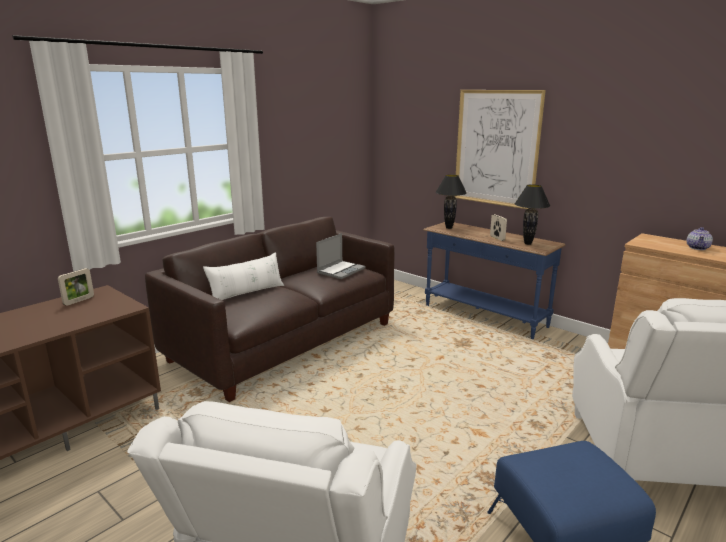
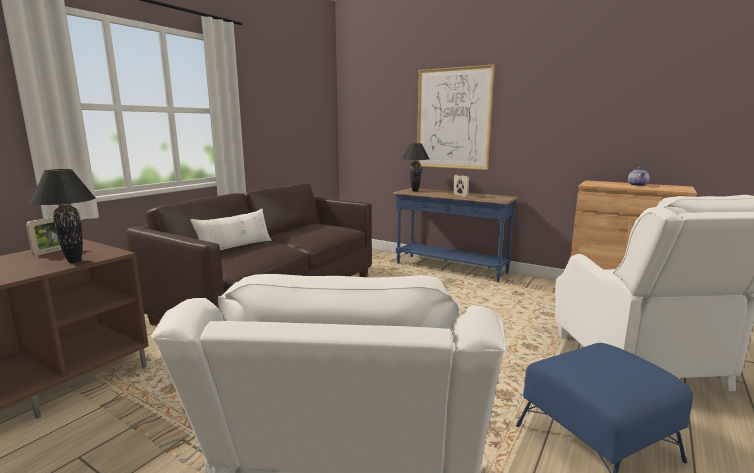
camera: 10 degrees left, 5 degrees down
(341, 270) = (323, 228): laptop -> none
(527, 243) = (488, 197): black table lamp -> black table lamp (74, 261)

